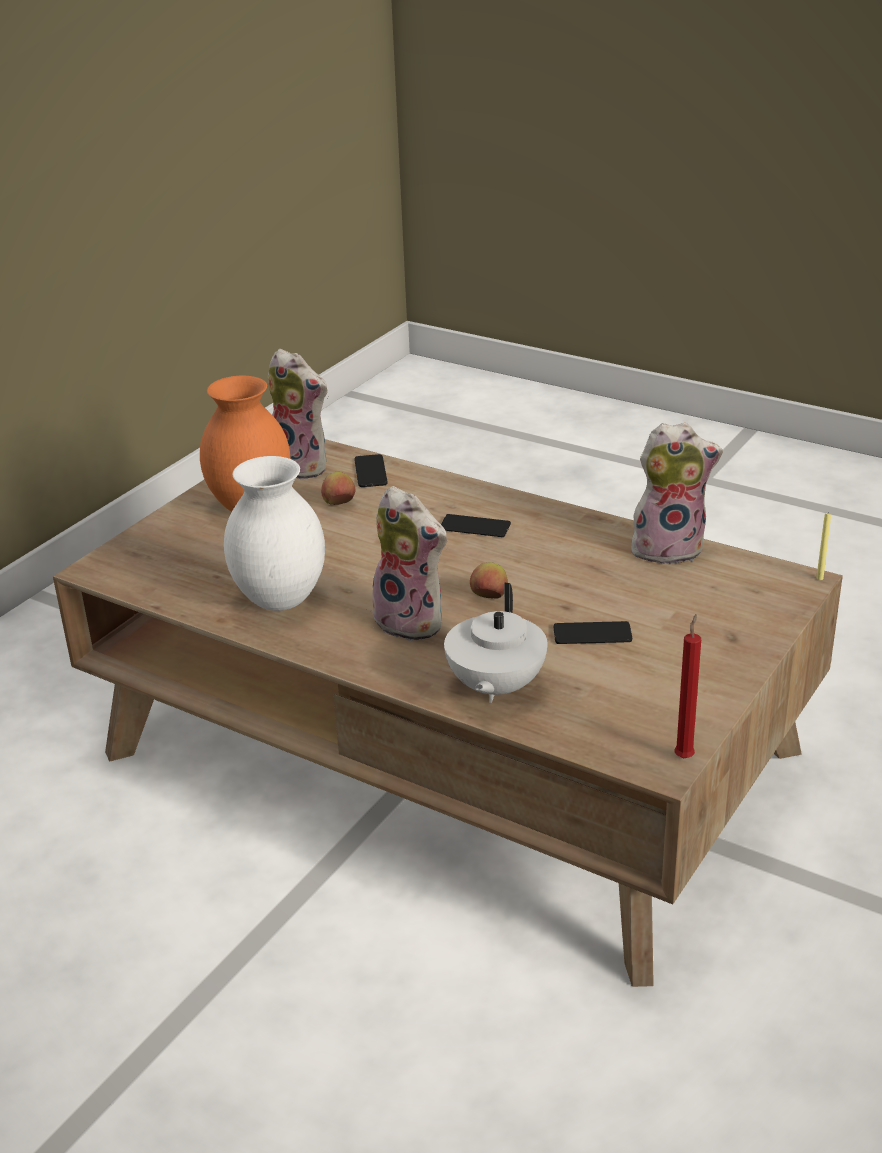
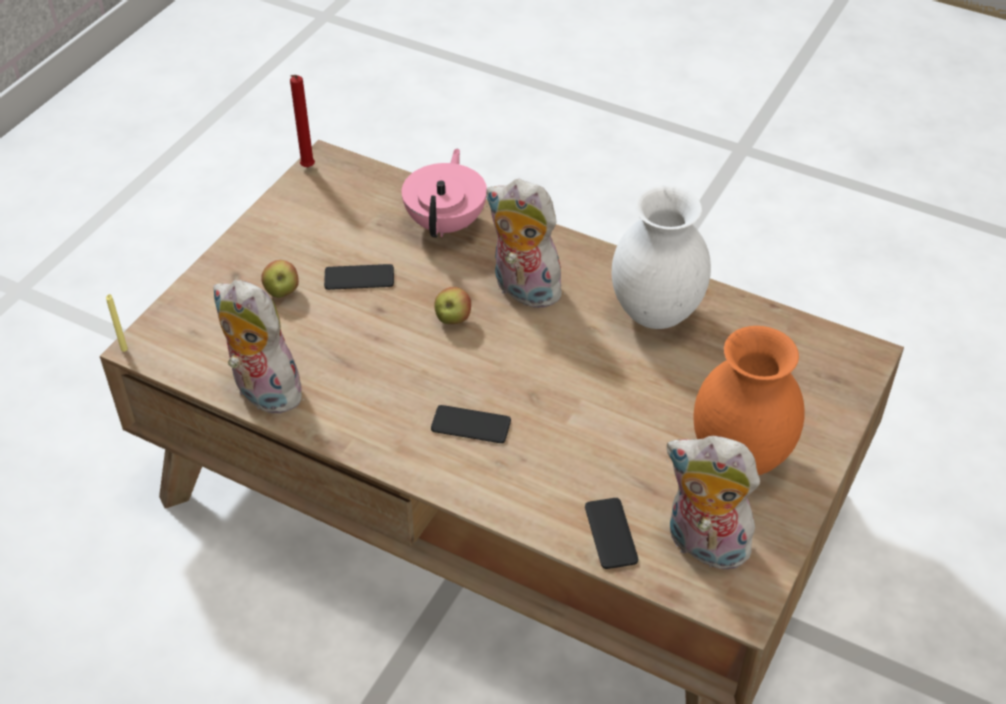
camera: 175 degrees right, 15 degrees up
(339, 504) = (635, 465): apple -> apple (282, 292)
(494, 687) = (446, 223): white teapot -> pink teapot
(669, 548) = (262, 392): plush toy -> plush toy turned 45 degrees clockwise

